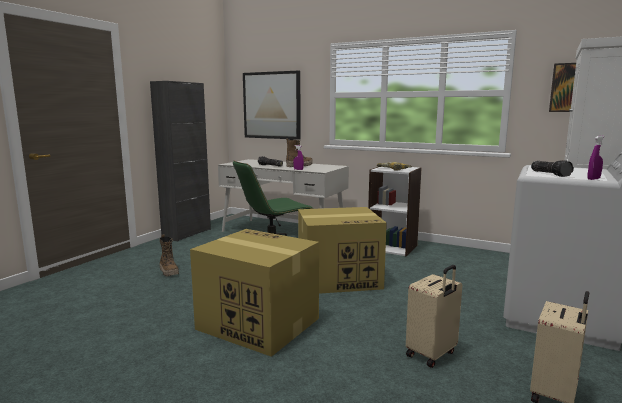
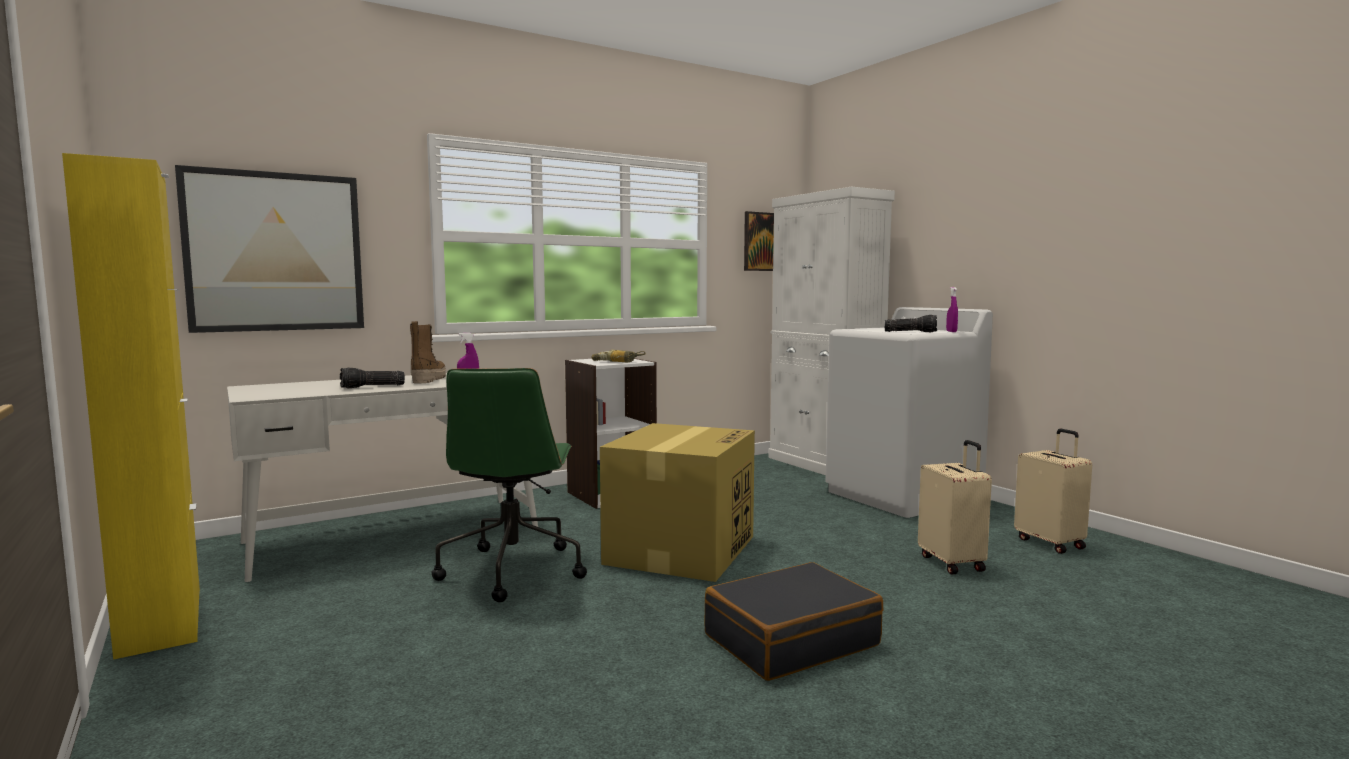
camera: 60 degrees left, 5 degrees down
(169, 272) = (414, 684): boot -> none
(187, 233) = (161, 621): black cabinet -> yellow cabinet
(256, 323) = (790, 640): cardboard box -> black suitcase

